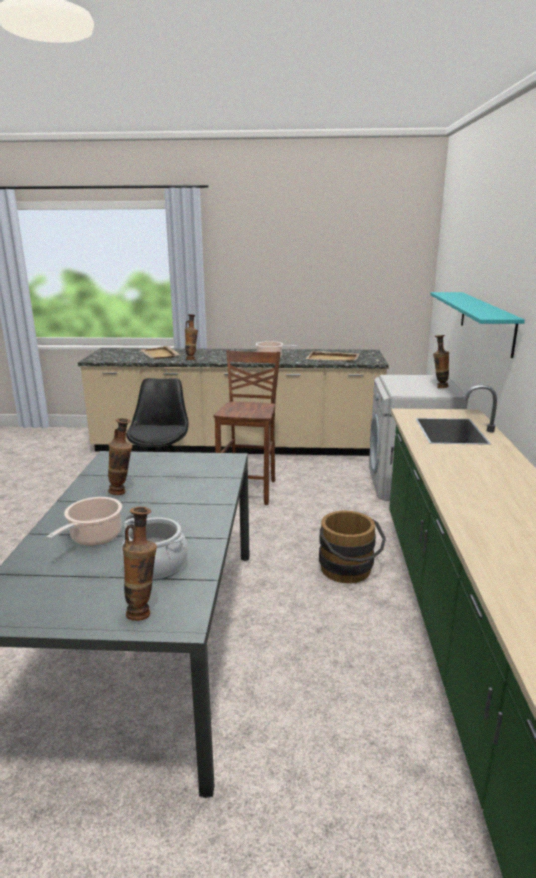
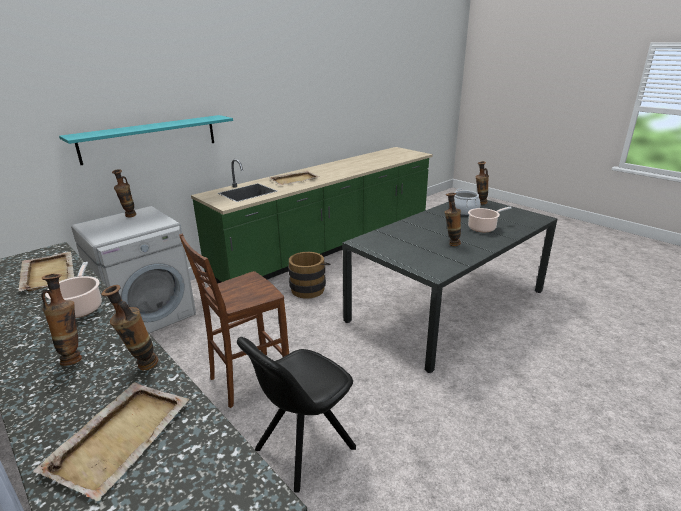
camera: 135 degrees left, 5 degrees up
(224, 355) = (74, 357): none -> vase
(478, 467) = (295, 179): none -> beige tray

